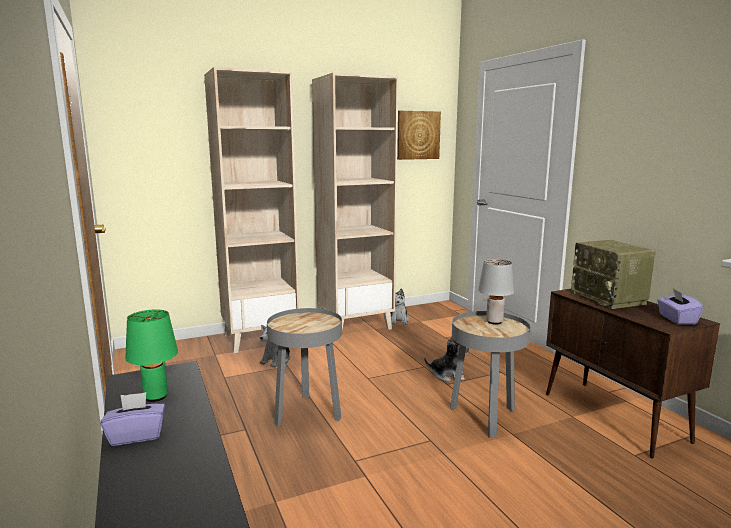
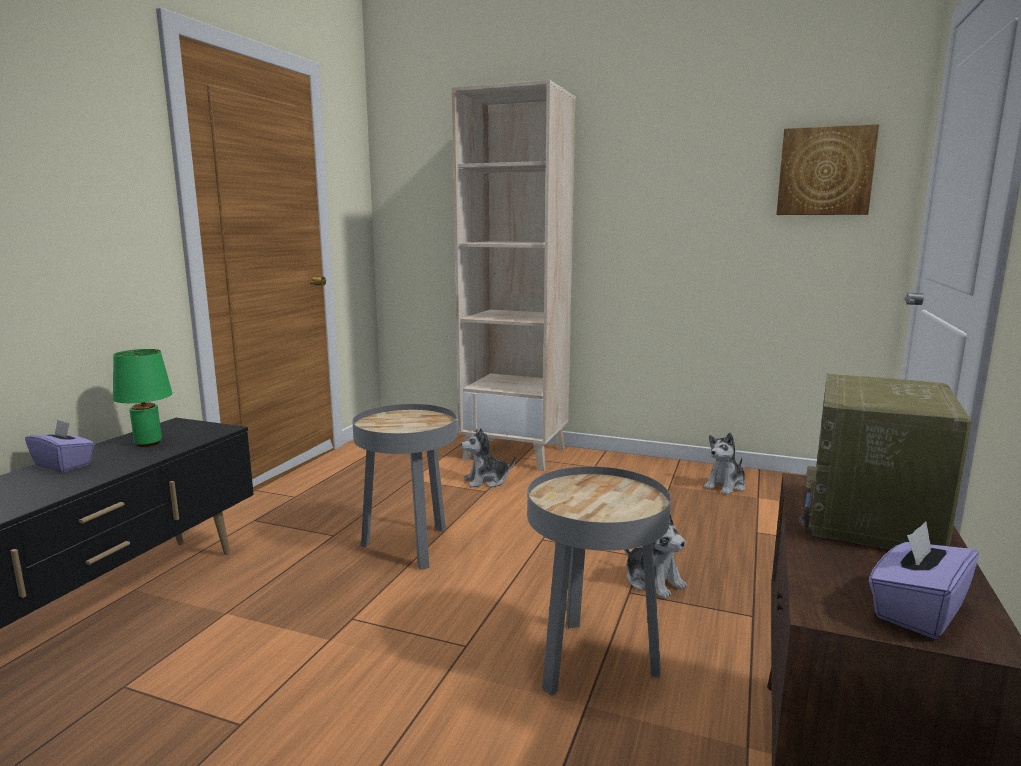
camera: 45 degrees right, 0 degrees up
(355, 325) = (652, 473): beige bookcase -> none
(494, 322) = (626, 495): grey table lamp -> none

